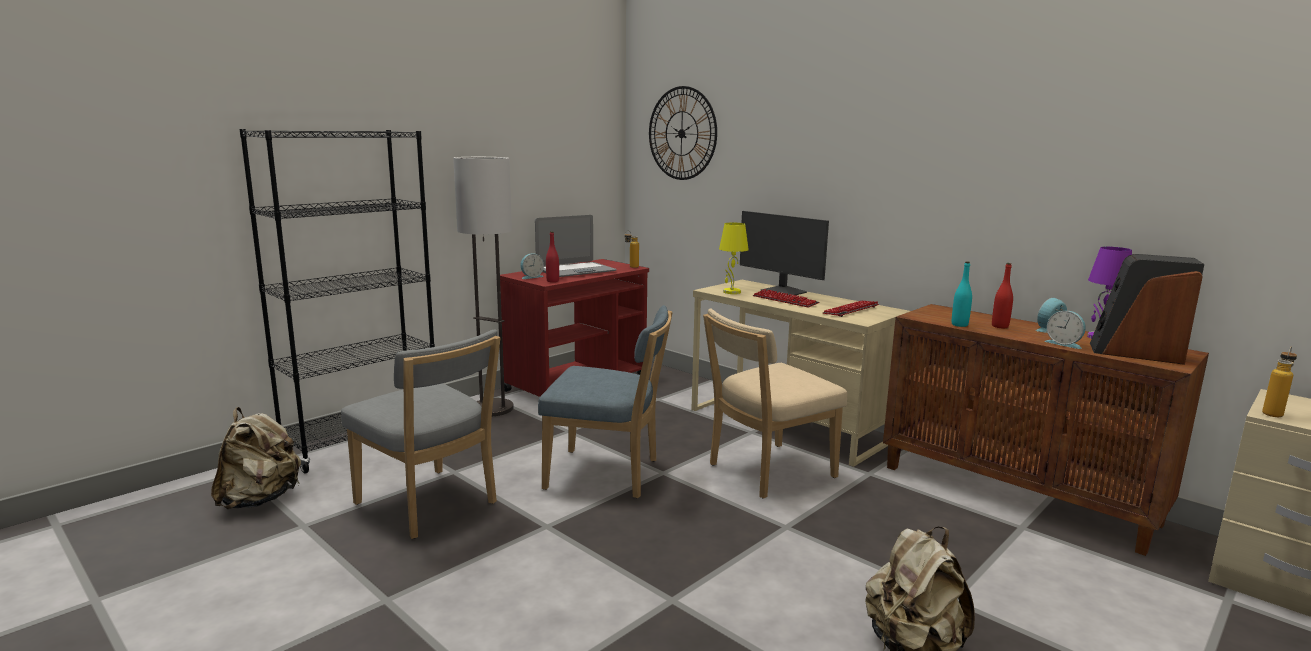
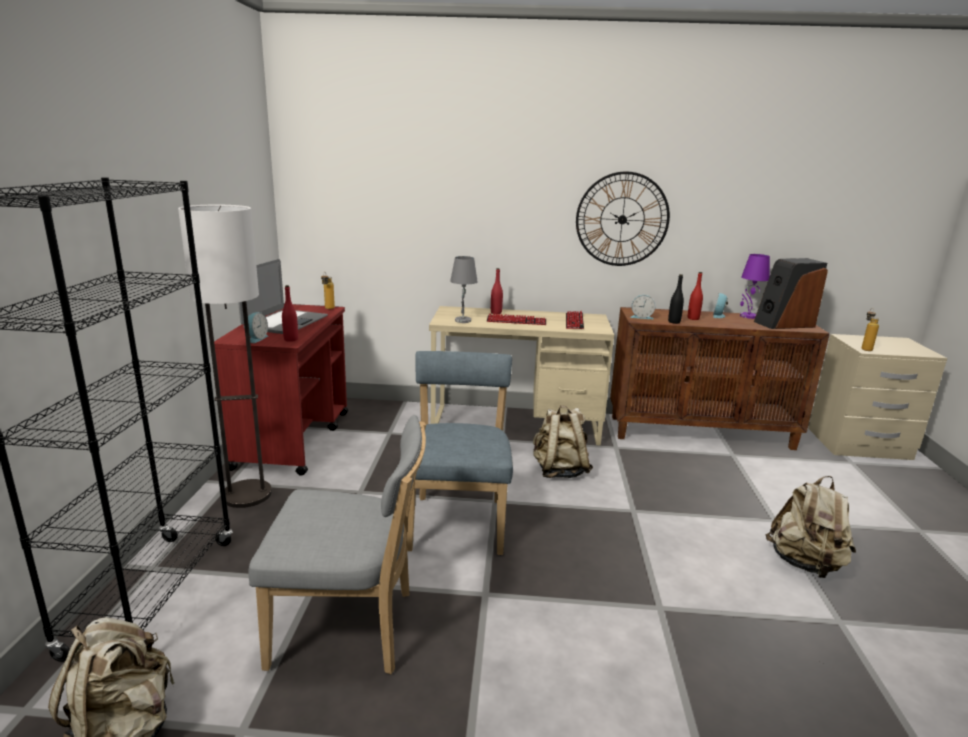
camera: 40 degrees left, 5 degrees up
(608, 475) = (458, 521): blue chair -> blue chair turned 60 degrees counterclockwise
(682, 133) = (353, 167): wall clock -> wall clock (622, 219)
(731, 292) = (463, 321): yellow table lamp -> grey table lamp
(766, 472) = (559, 471): beige chair -> beige backpack
(783, 291) = (496, 313): monitor -> red bottle
(959, 325) = (674, 322): turquoise bottle -> black bottle
(1064, 344) = (746, 325): alarm clock -> alarm clock (641, 317)

